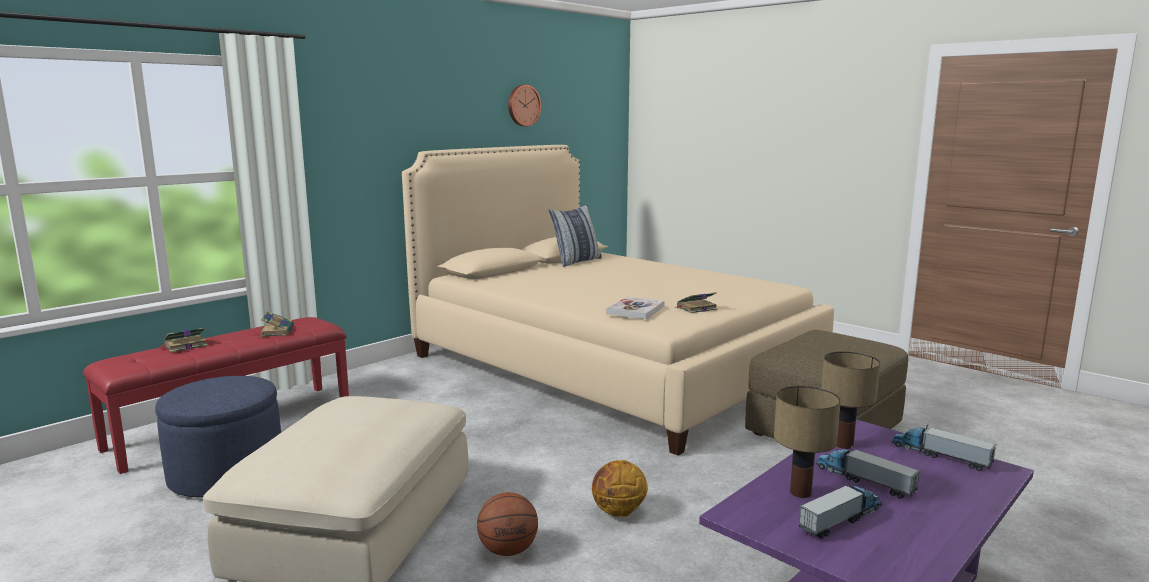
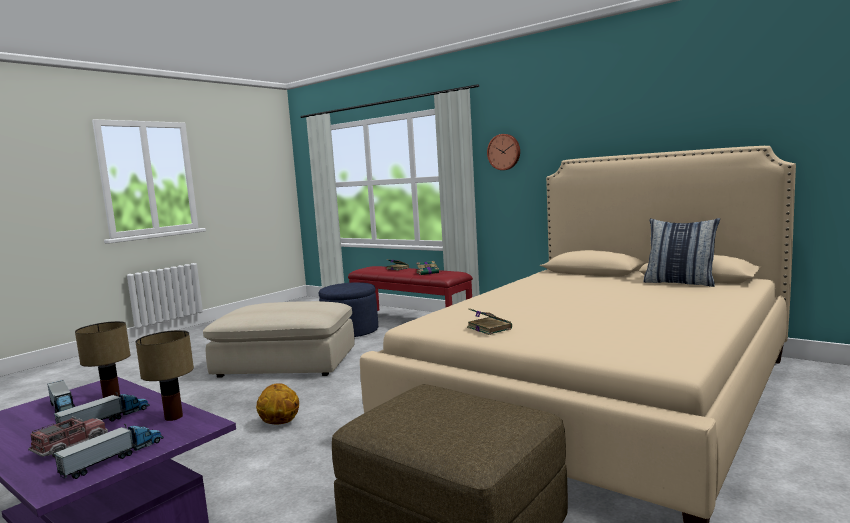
camera: 85 degrees right, 5 degrees down
(508, 550) = (246, 397): basketball -> none
(523, 105) = (711, 104): wall clock -> wall clock (504, 152)
(635, 310) = (463, 311): book -> none
(930, 485) = (71, 446): none -> toy truck

